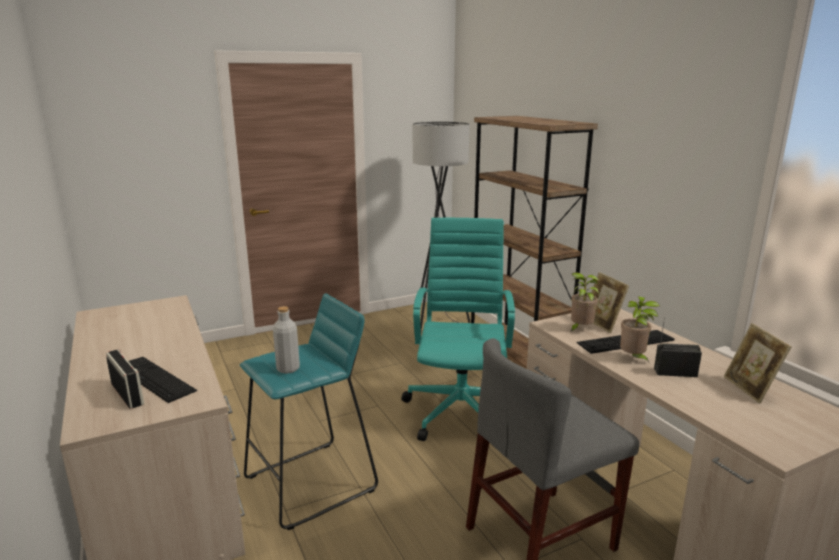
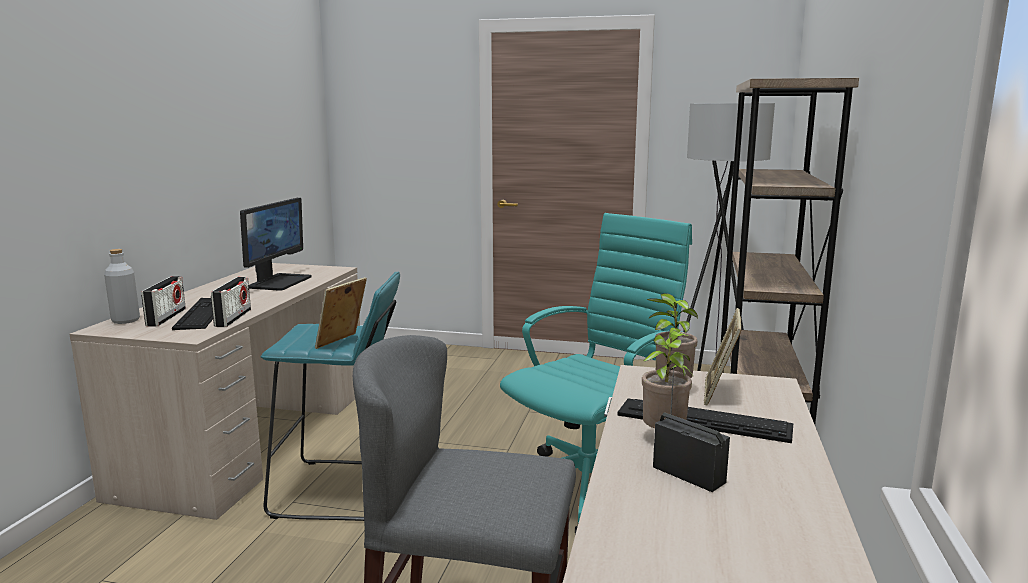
camera: 40 degrees right, 5 degrees down
(149, 328) = (279, 282): none -> monitor
(198, 373) = (233, 318): none -> radio
(288, 369) = (309, 338): grey bottle -> grey bottle (125, 320)
(750, 389) = (769, 540): picture frame -> picture frame (342, 342)

